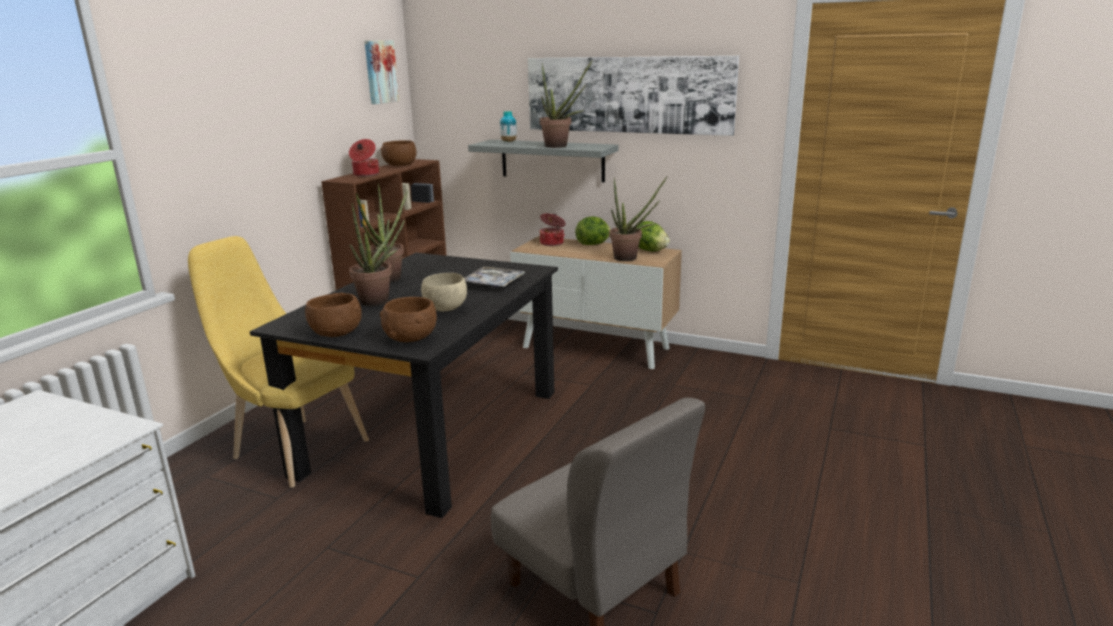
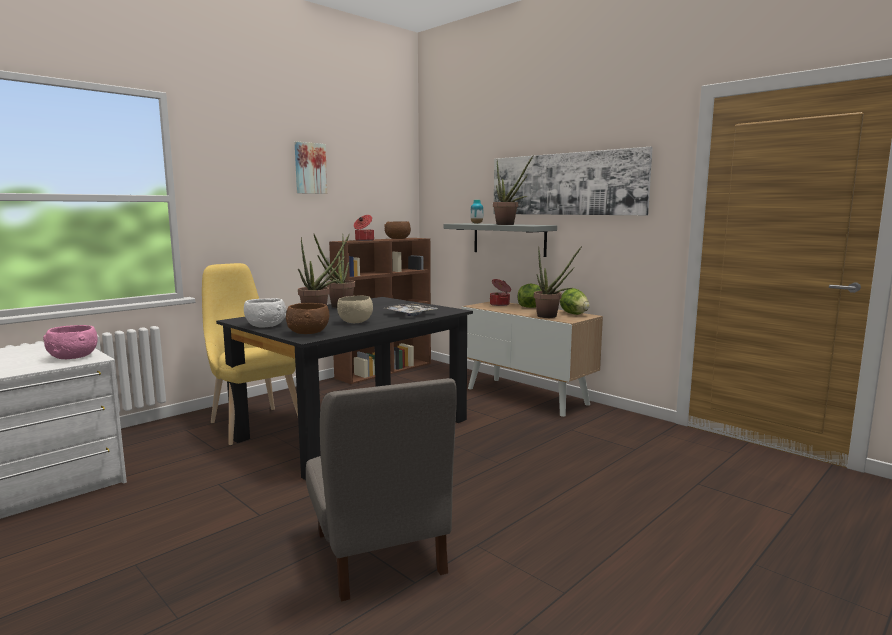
camera: 20 degrees right, 10 degrees down
(93, 431) = (74, 357): none -> pink bowl
(335, 332) = (265, 326): brown bowl -> white bowl
(380, 72) = (392, 171): picture -> picture (310, 168)

